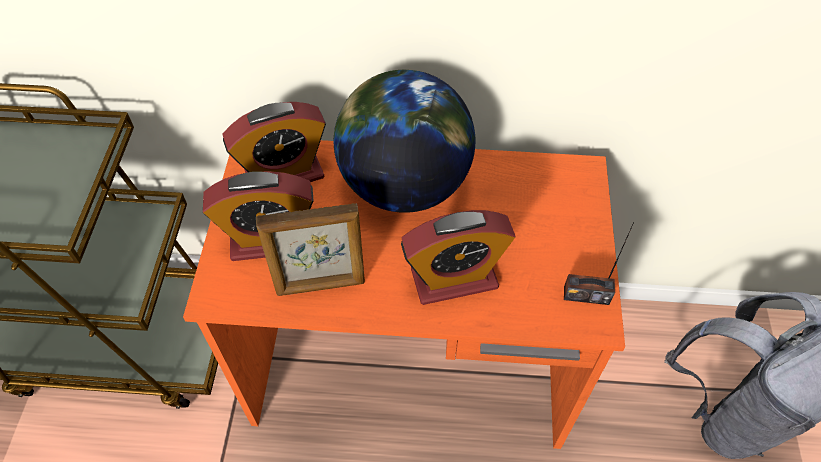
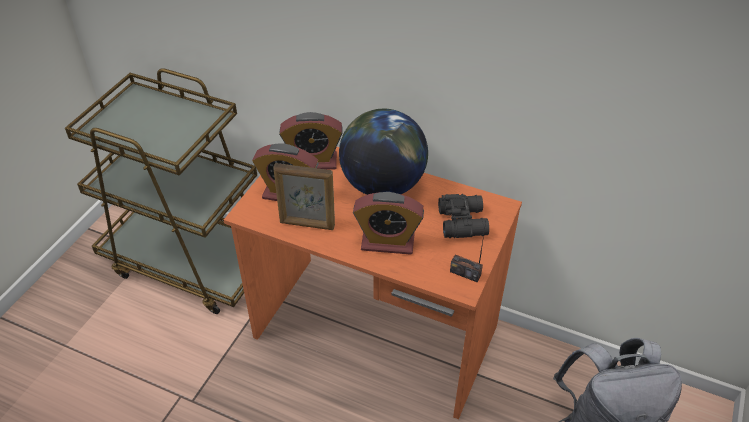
camera: 20 degrees right, 10 degrees down
(544, 211) = (463, 221): none -> black binoculars

